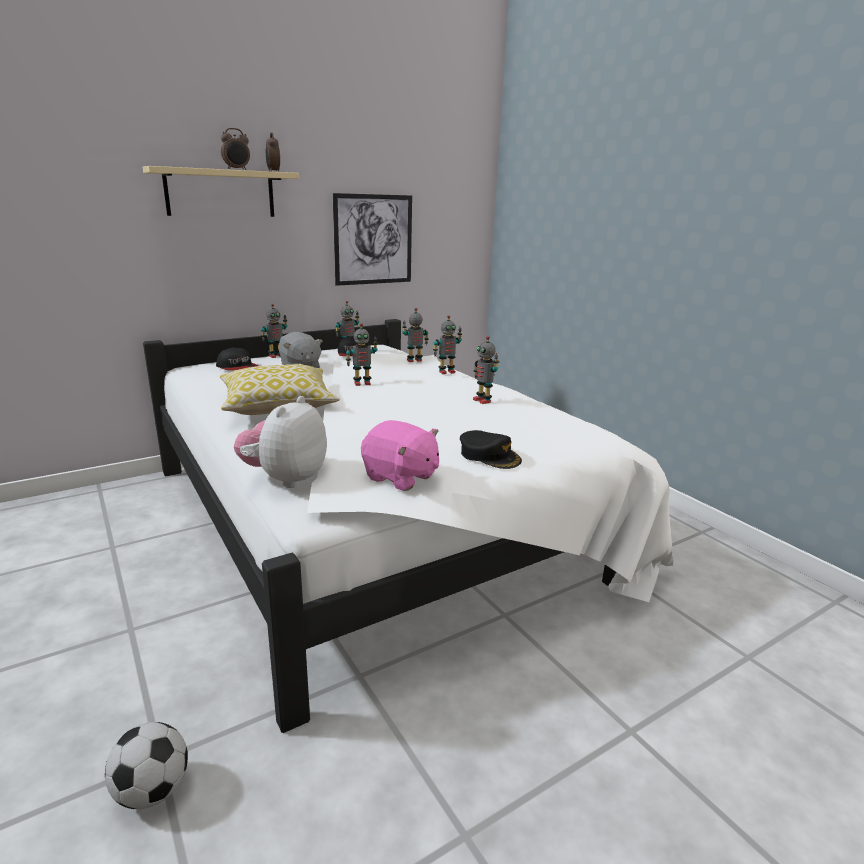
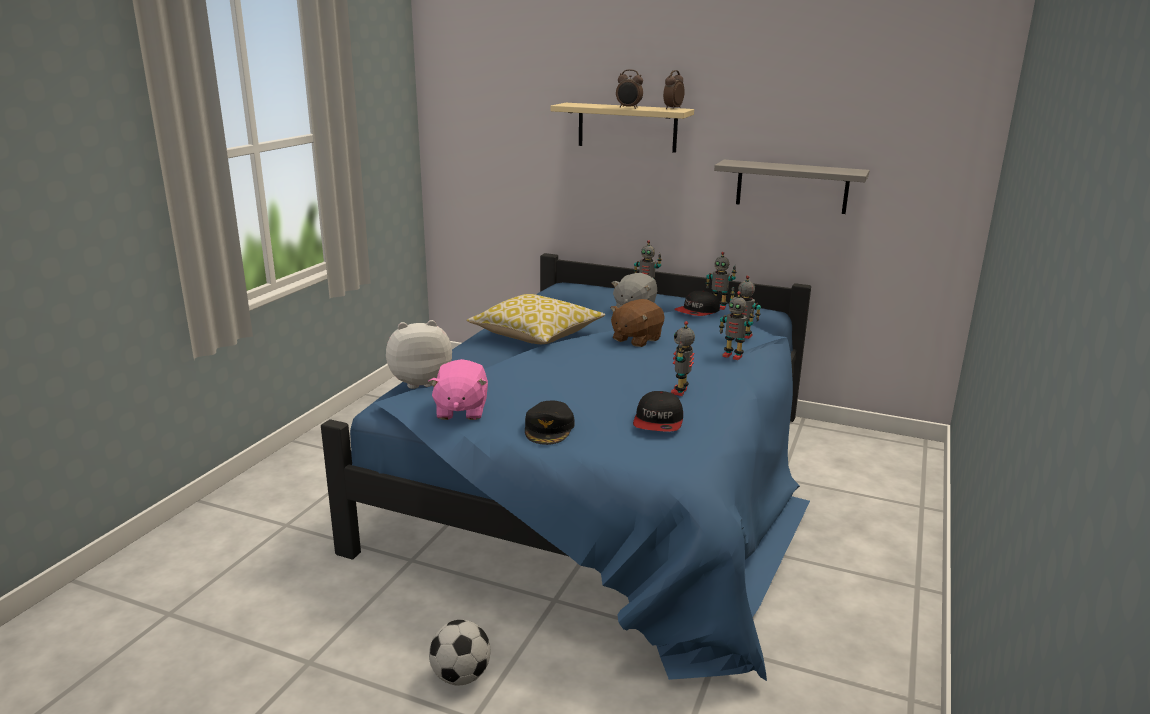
camera: 55 degrees right, 0 degrees up
(153, 791) = (264, 534): football -> football (460, 677)
(237, 367) = (591, 295): cap -> cap (658, 422)
(362, 383) = (636, 339): toy robot -> brown plush toy
(373, 240) = (792, 186): picture -> grey shelf
(380, 521) = (610, 485): white bed -> blue bed

